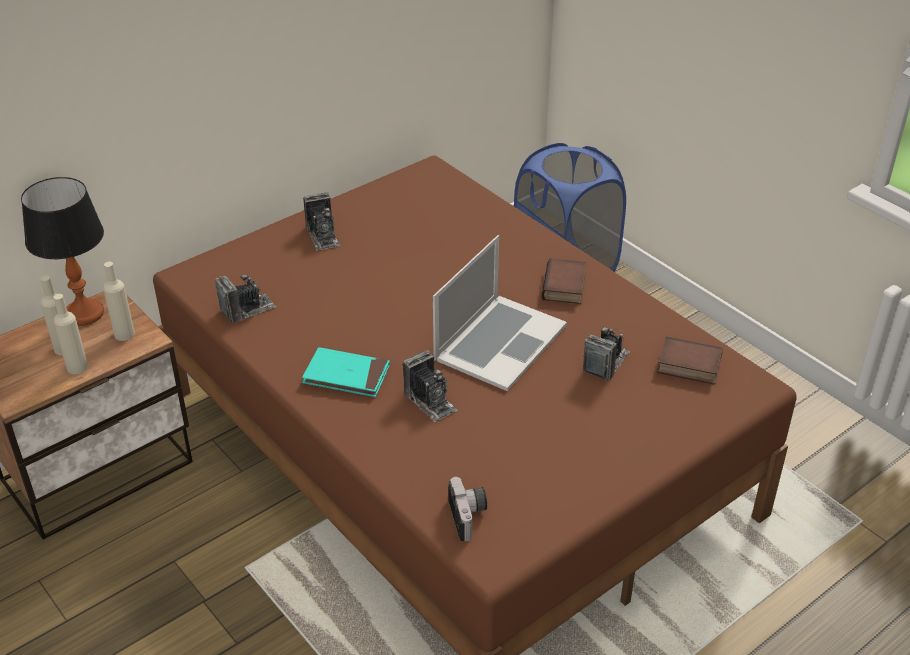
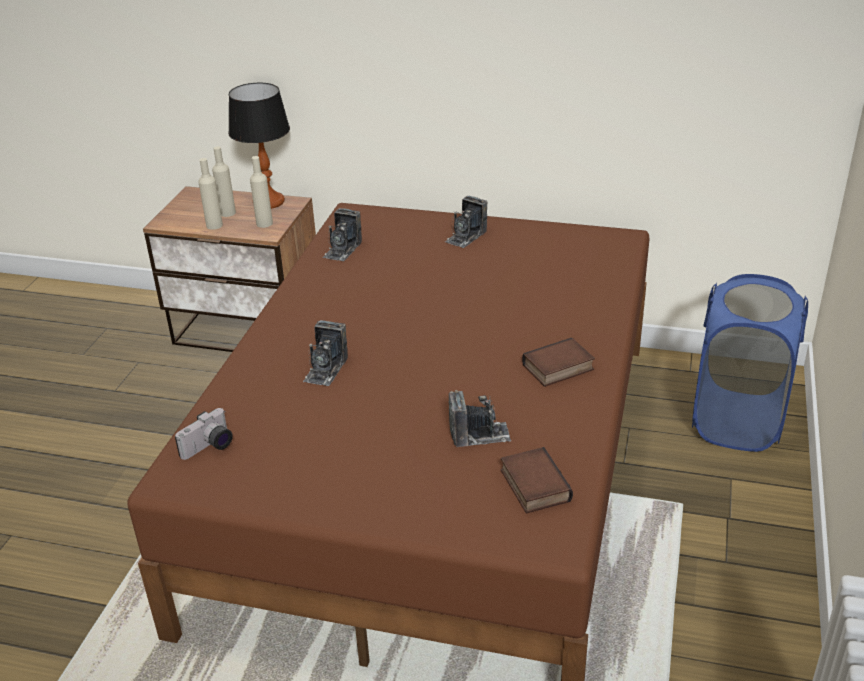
camera: 55 degrees right, 5 degrees down
(247, 309) = (342, 249): camera -> camera turned 90 degrees clockwise
(346, 375) = (315, 320): turquoise book -> none
(499, 342) = (438, 368): laptop -> none

